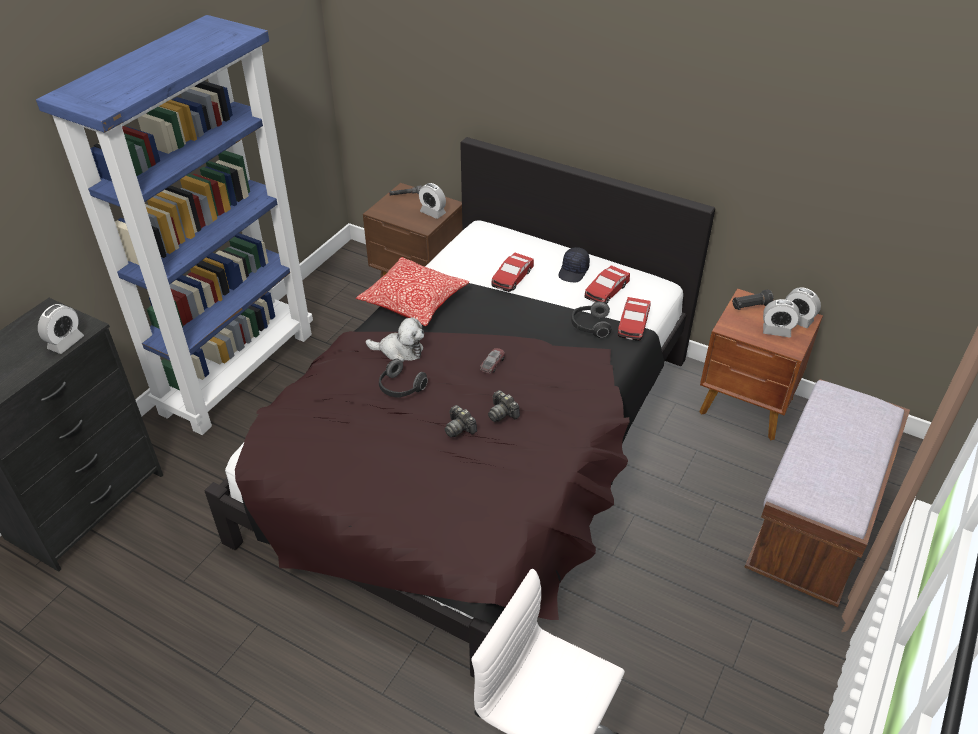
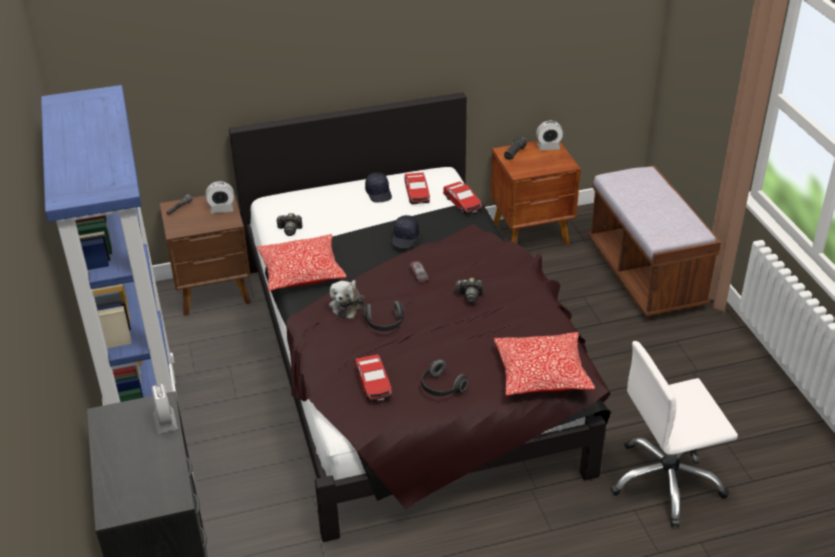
camera: 45 degrees left, 5 degrees down
(400, 351) = (347, 305): plush toy -> plush toy turned 135 degrees clockwise
(454, 535) = (542, 374): none -> pillow
(459, 428) = (458, 320): camera -> camera (290, 230)
(512, 277) = (345, 219): toy car -> toy car (373, 383)
(530, 324) = (405, 238): none -> black cap
(590, 326) = (440, 219): headphones -> headphones (441, 388)
(776, 331) = (546, 159): alarm clock -> none

